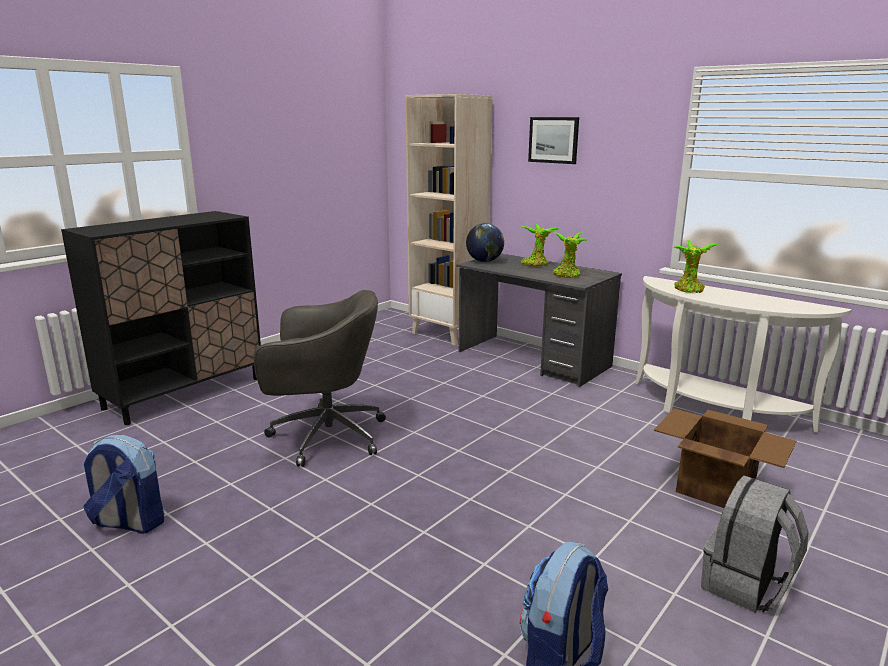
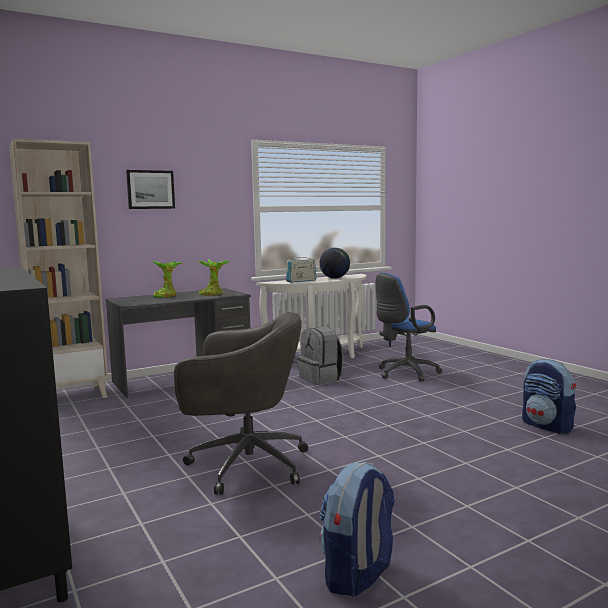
camera: 70 degrees left, 10 degrees down
(324, 436) = (244, 465): grey office chair -> grey office chair turned 75 degrees clockwise
(484, 261) = (129, 302): globe -> globe (334, 278)
(689, 290) = (301, 281): potted plant -> radio
(714, 487) = (404, 373): cardboard box -> blue office chair
(746, 586) = (490, 385): grey backpack -> grey backpack (321, 379)

